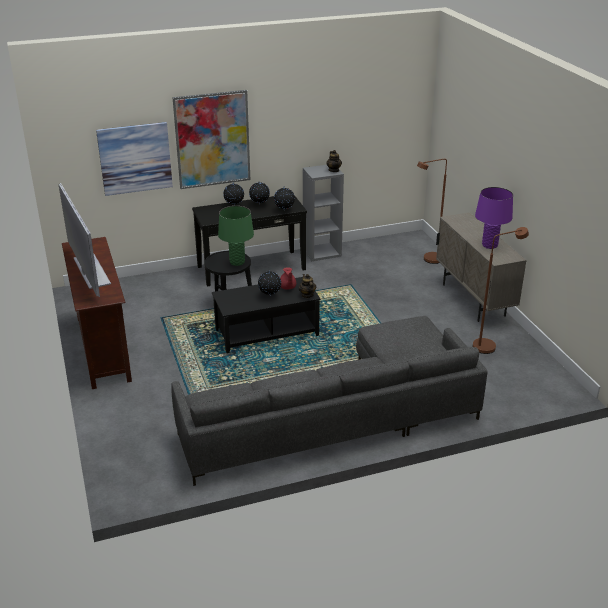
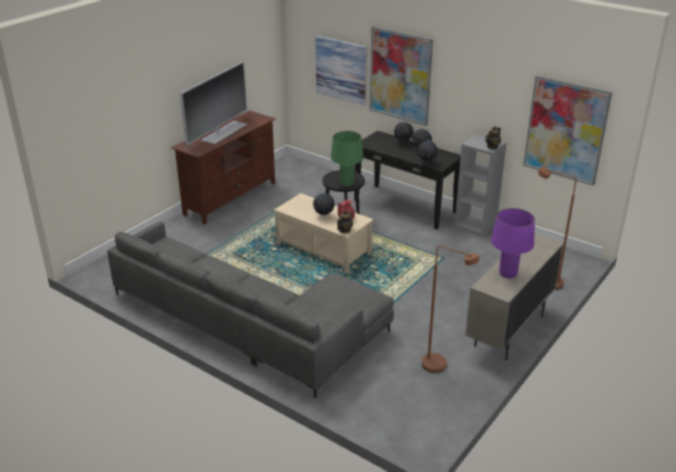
camera: 55 degrees right, 0 degrees up
(266, 333) = (322, 249): black coffee table -> beige coffee table
(384, 131) = (565, 130): none -> picture

